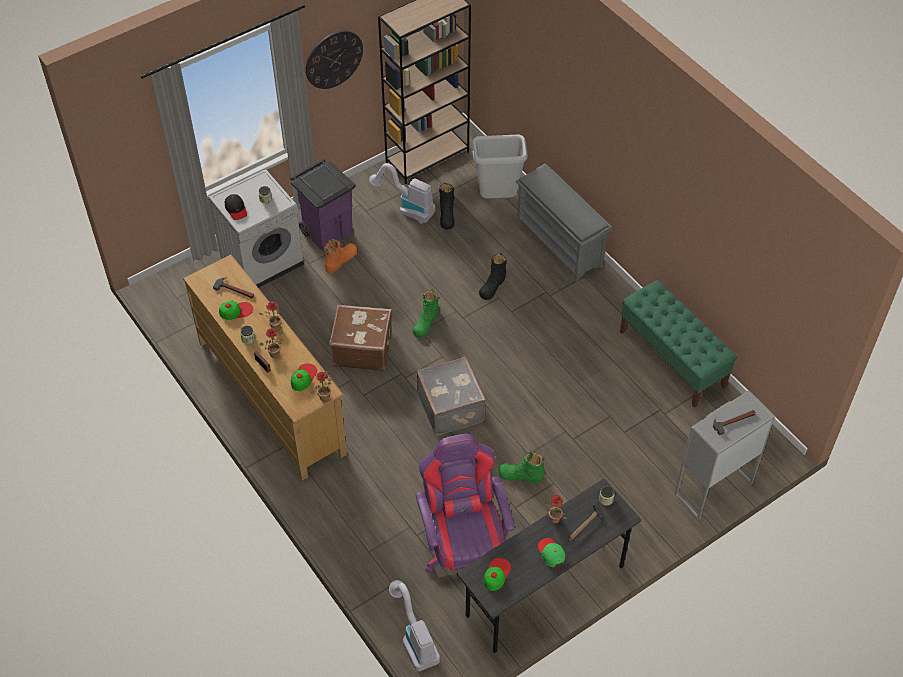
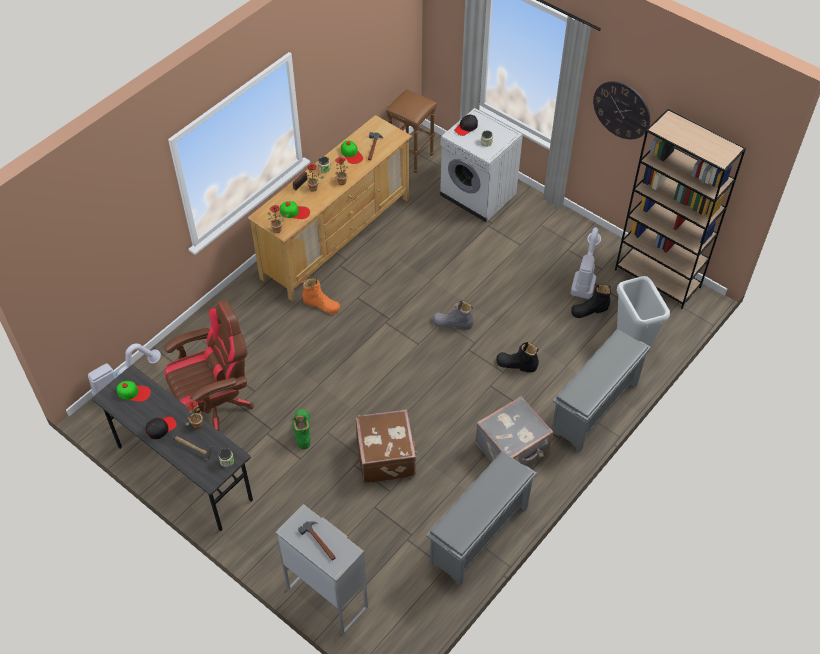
camera: 75 degrees right, 0 degrees up
(177, 305) = (411, 156): none -> brown stool
(327, 231) = (531, 229): purple trash can -> none
(340, 260) = (501, 246): orange boot -> orange boot (321, 304)
(362, 349) = (406, 285): brown suitcase -> brown suitcase (387, 456)
(426, 322) = (452, 323): green boot -> grey boot
(451, 407) = (363, 363): grey suitcase -> grey suitcase (513, 449)
(464, 550) = (215, 404): purple office chair -> brown office chair
(551, 553) = (161, 428): green cap -> black cap
(672, 359) = (479, 536): green bench -> grey shoe rack

